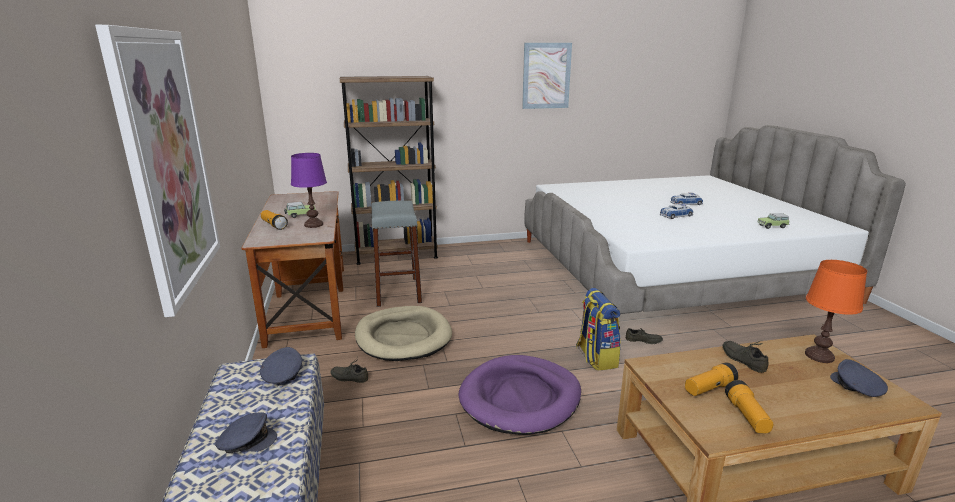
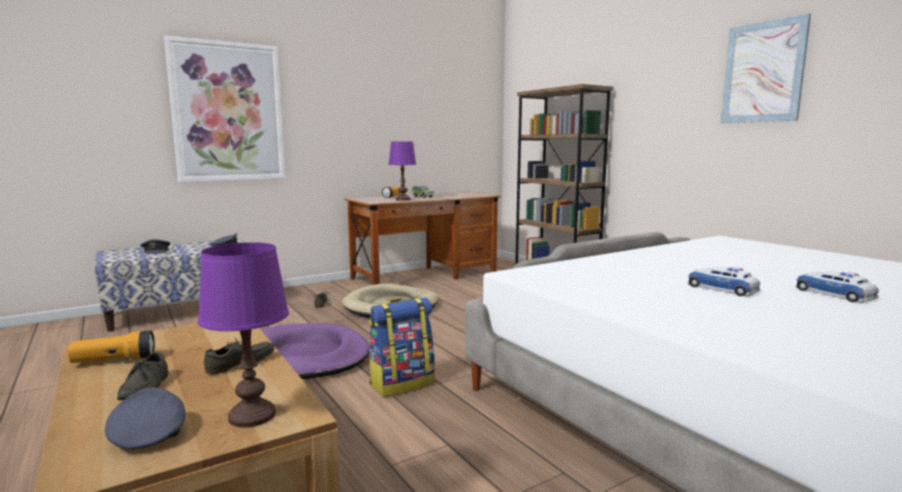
camera: 70 degrees right, 10 degrees down
(398, 292) = (475, 292): grey stool -> none
(643, 341) = (465, 411): grey shoe -> grey shoe (142, 389)
(709, 388) = (177, 345): flashlight -> none
(773, 226) = (830, 355): toy car -> none
(818, 356) = (252, 415): orange table lamp -> purple table lamp
(856, 387) = (148, 434): grey cap -> grey cap turned 75 degrees counterclockwise

